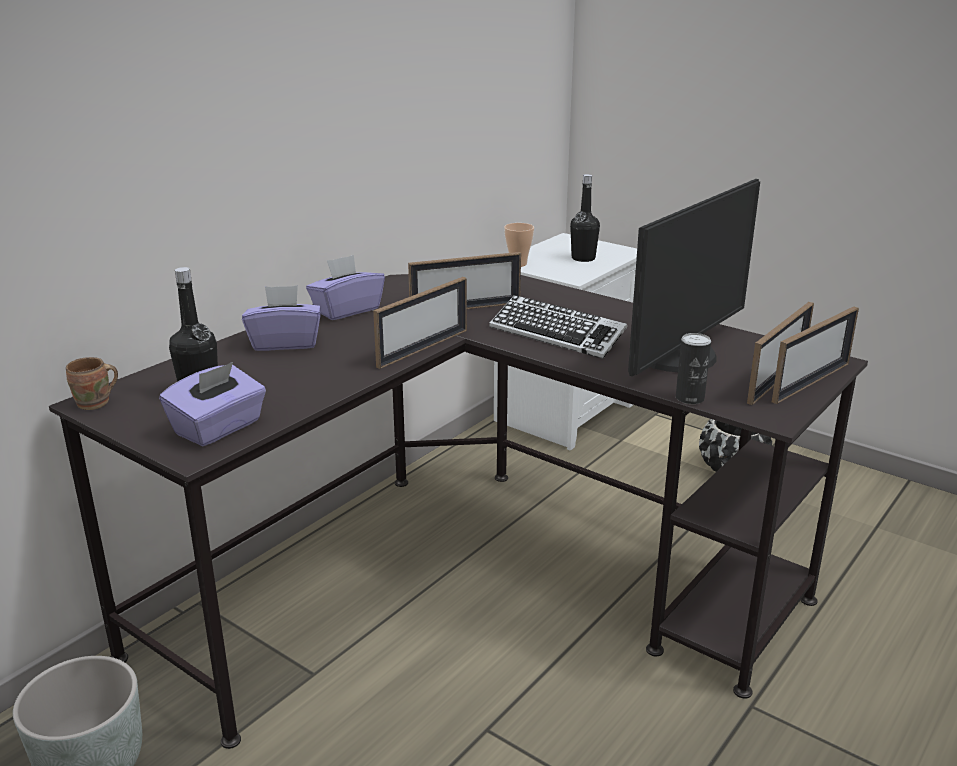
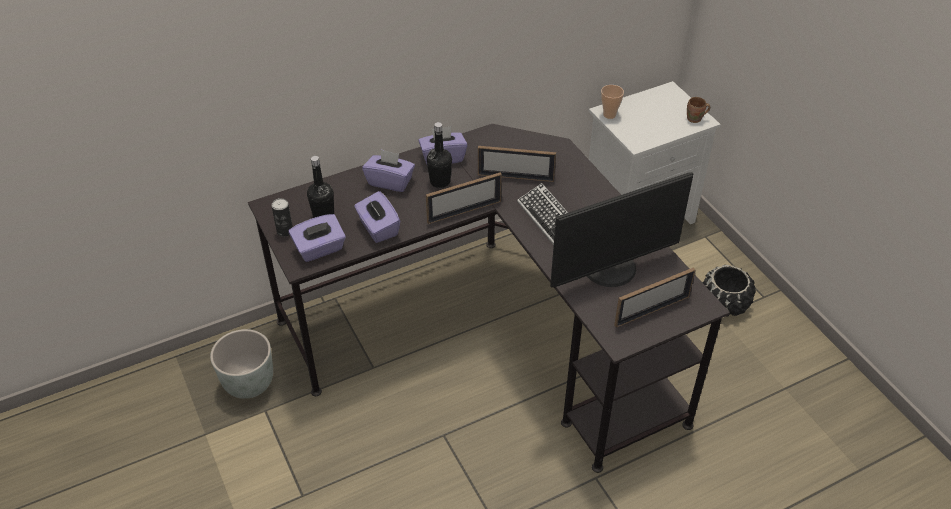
camera: 25 degrees right, 20 degrees up
(95, 404) = (269, 208): brown mug -> brown mug (695, 119)
(303, 388) = (378, 228): none -> purple tissue box
(583, 258) = (662, 120): black bottle -> black bottle (440, 181)
(689, 398) = (584, 309): can -> can (285, 231)
(811, 382) = (671, 320): picture frame -> none

